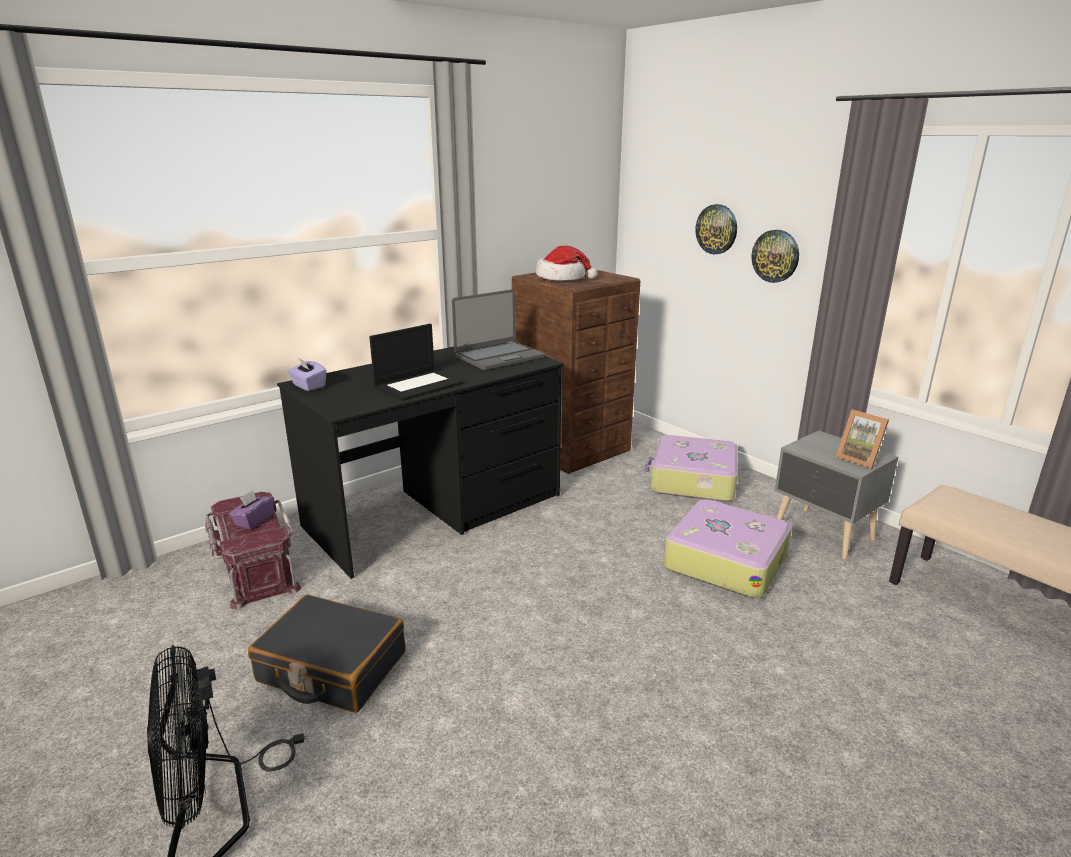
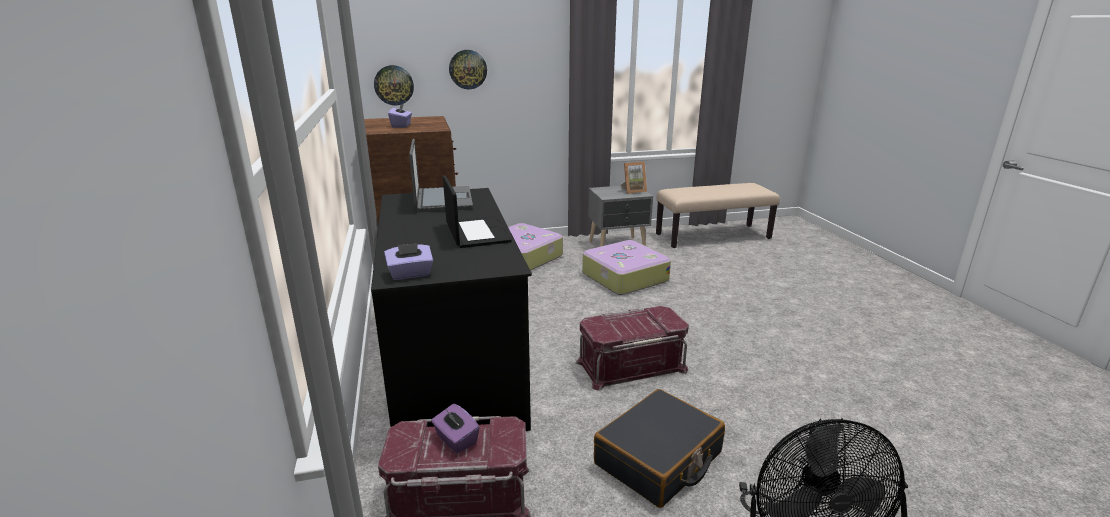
camera: 65 degrees left, 0 degrees up
(500, 613) = (630, 365): none -> red storage box
(562, 278) = (401, 126): hat -> purple tissue box
(775, 256) = (522, 82): wall clock -> wall clock (394, 85)

